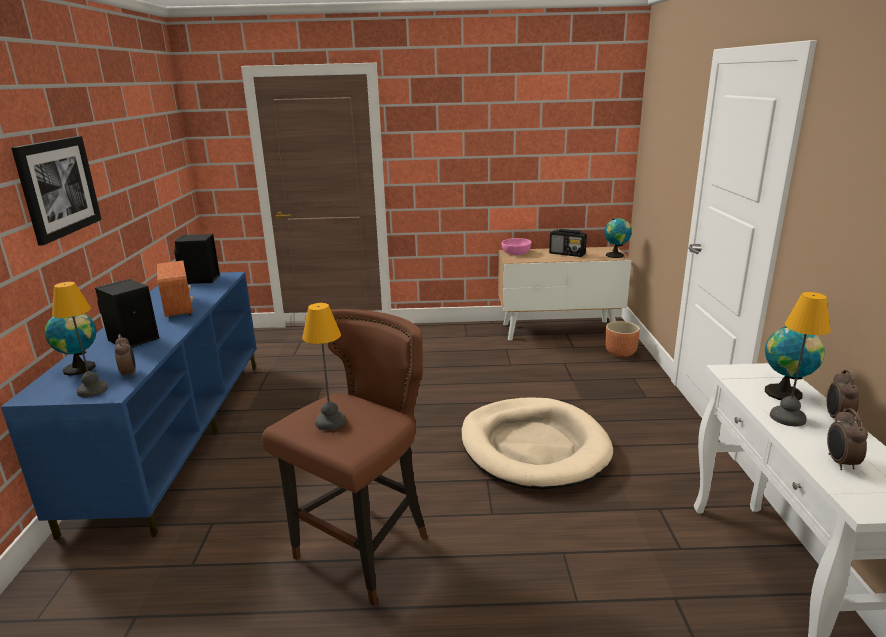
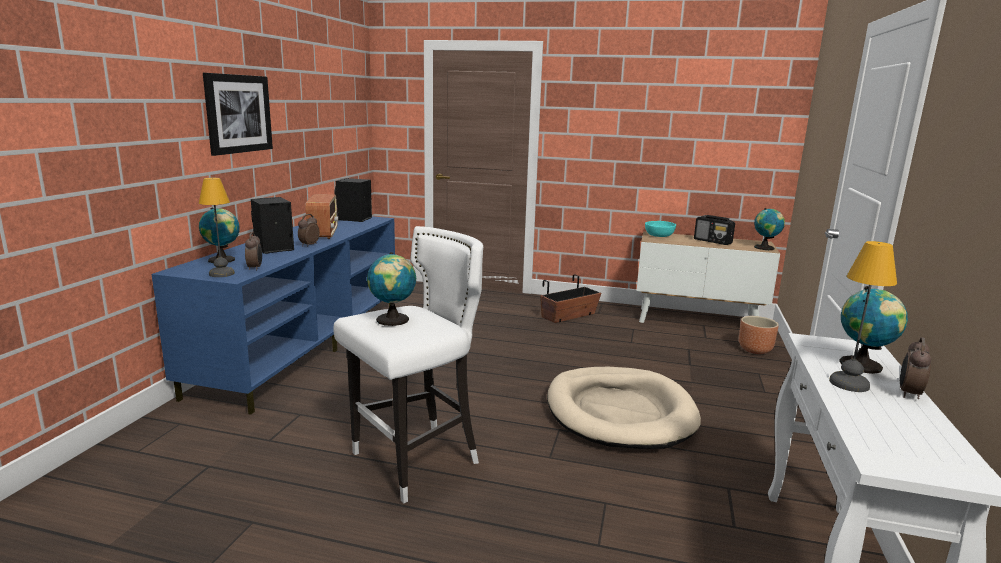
camera: 15 degrees right, 5 degrees down
(331, 422) = (393, 321): table lamp -> globe
(364, 553) = (415, 462): brown stool -> white stool
(440, 344) = (569, 315): none -> planter
(516, 253) = (659, 235): pink bowl -> turquoise bowl
(840, 463) = (881, 426): alarm clock -> alarm clock (308, 245)

